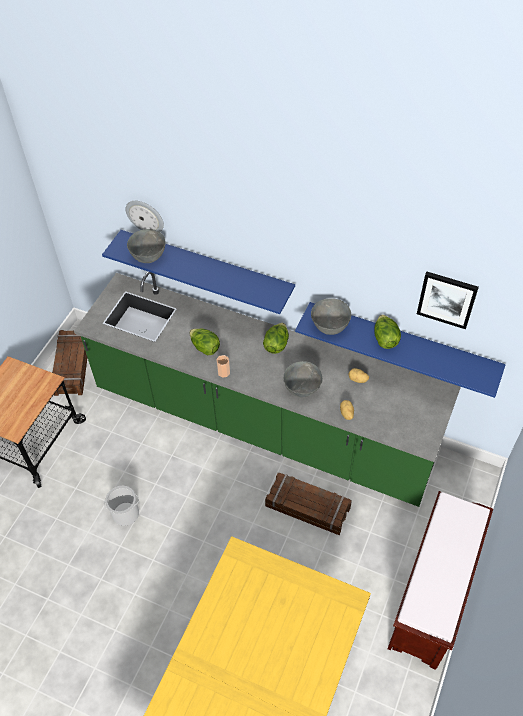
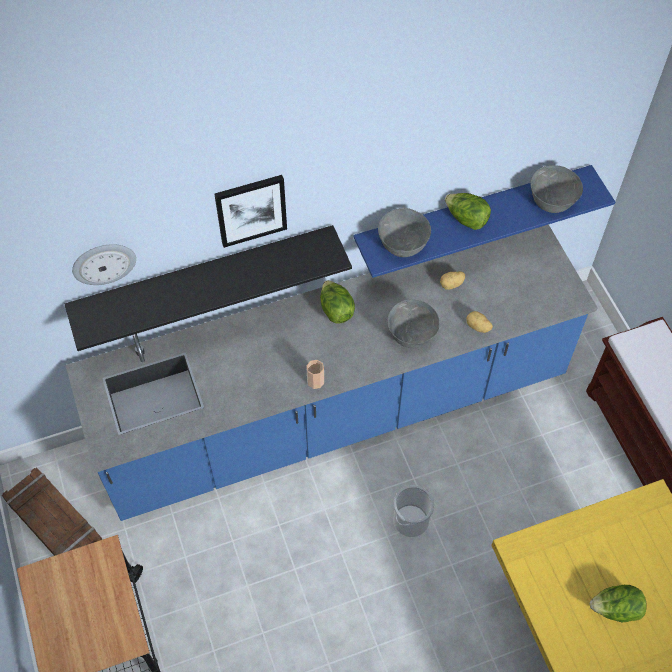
camera: 45 degrees left, 5 degrees up
(126, 513) = (298, 626): bucket -> bucket (411, 520)
(148, 257) = (138, 311): grey bowl -> grey bowl (551, 203)
(205, 347) = (266, 371): lettuce -> lettuce (615, 609)
(206, 267) = (204, 276): blue shelf -> black shelf
(263, 423) = (336, 413): green counter -> blue counter
(307, 508) = (465, 460): crate -> none
(447, 299) = (525, 131): picture -> picture (251, 209)

